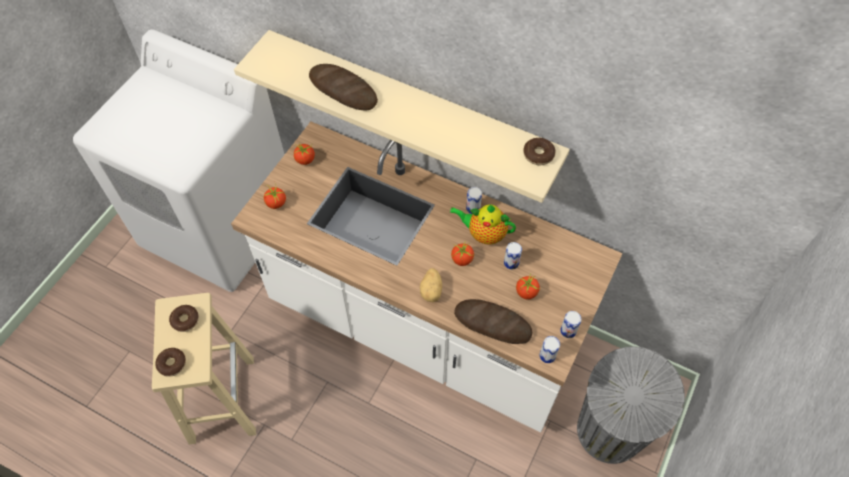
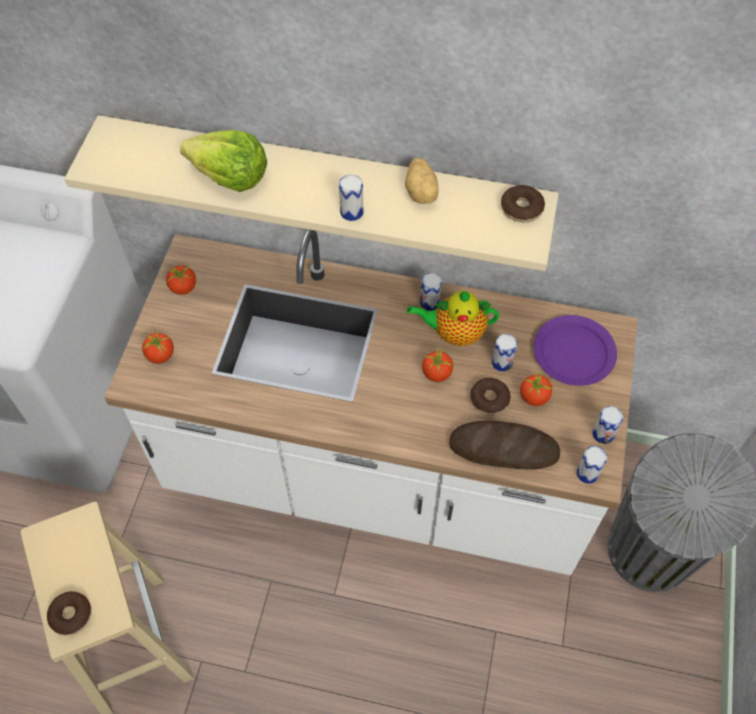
camera: 15 degrees left, 0 degrees up
(185, 320) = (72, 548): donut -> donut (489, 399)
(343, 90) = (230, 177): bread -> lettuce
(418, 132) = (351, 212): none -> can
(432, 290) = (410, 424): potato -> potato (422, 192)
(566, 267) = (574, 352): none -> purple plate

